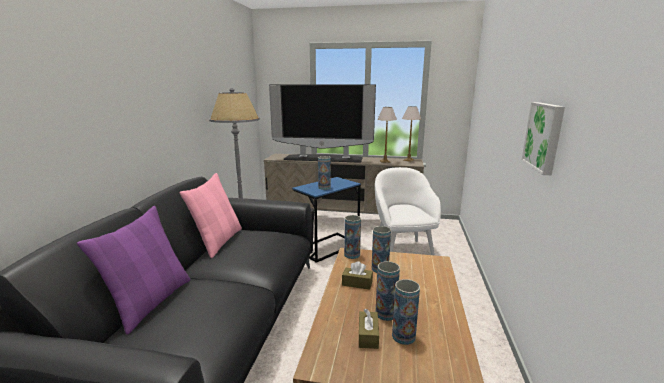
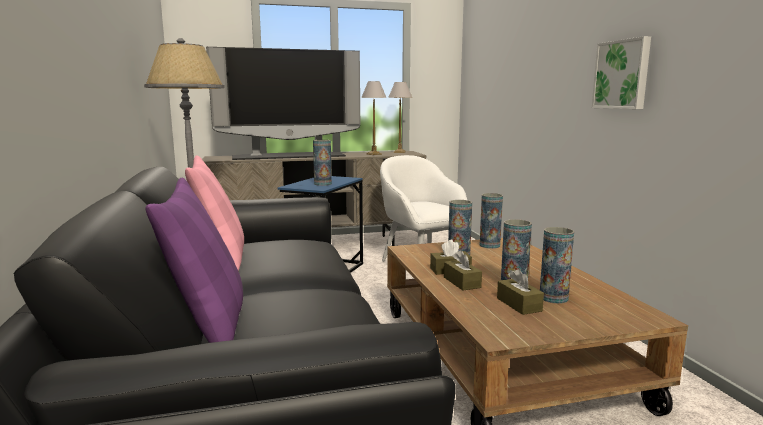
camera: 25 degrees left, 5 degrees down
(351, 299) = (462, 282): none -> brown tissue box
(352, 255) = (411, 250): vase -> vase (489, 245)

